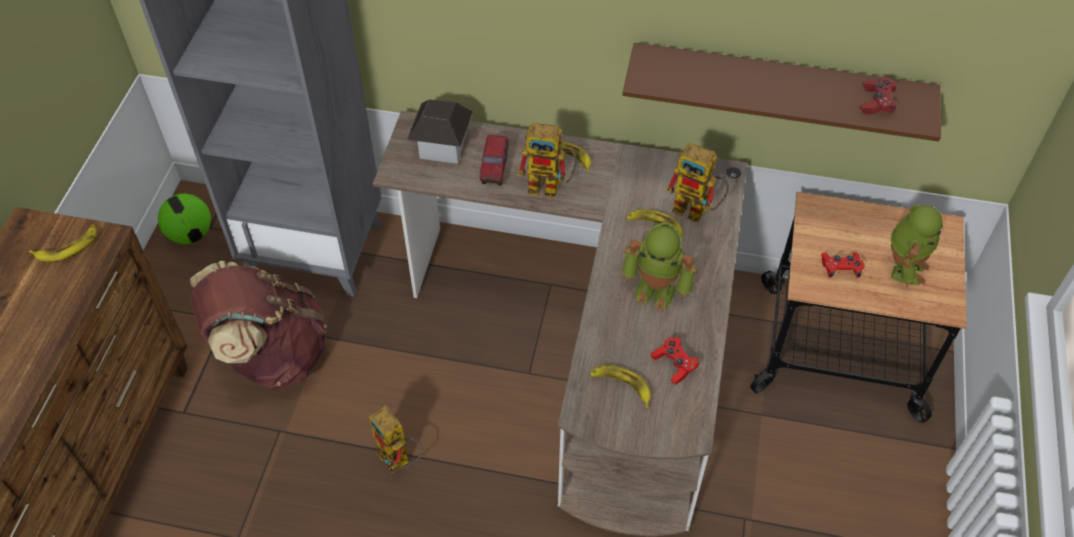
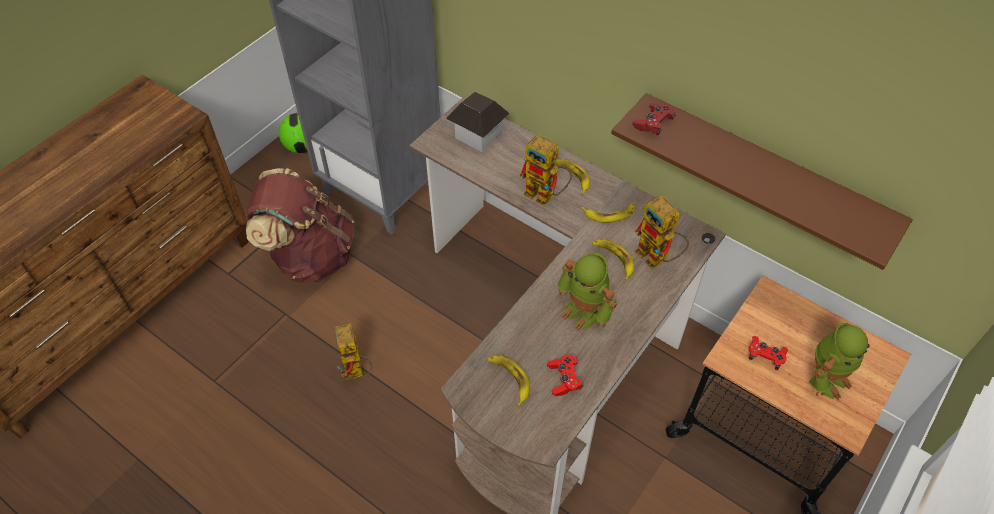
camera: 25 degrees right, 0 degrees up
(68, 247) = (157, 114): banana -> banana (610, 214)
(494, 170) = (508, 167): toy truck -> none
(876, 102) = (839, 214): red game controller -> red game controller (653, 123)

